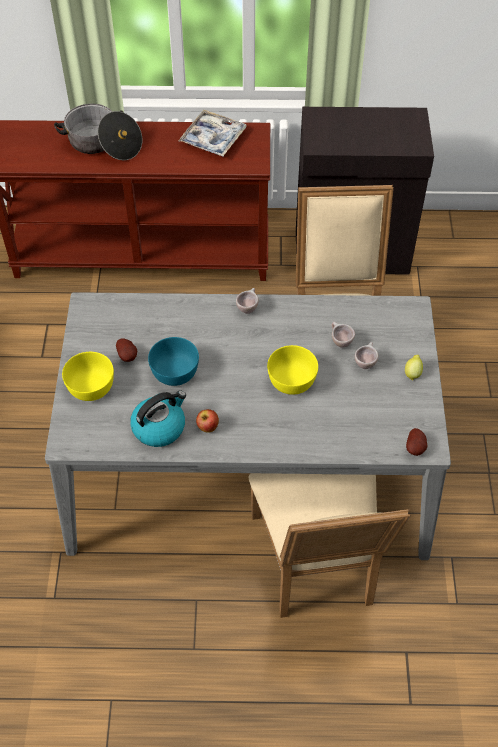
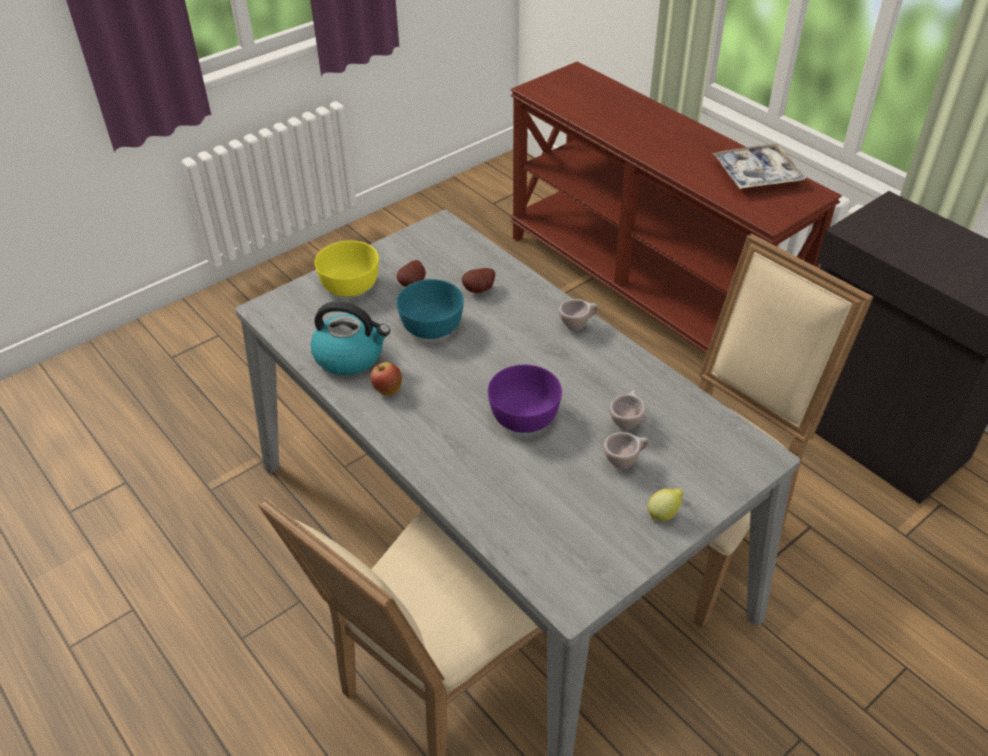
camera: 50 degrees right, 10 degrees down
(103, 144) = (642, 123): cooking pot -> none
(292, 380) = (524, 416): yellow bowl -> purple bowl
(415, 448) = (554, 586): potato -> potato (480, 290)

